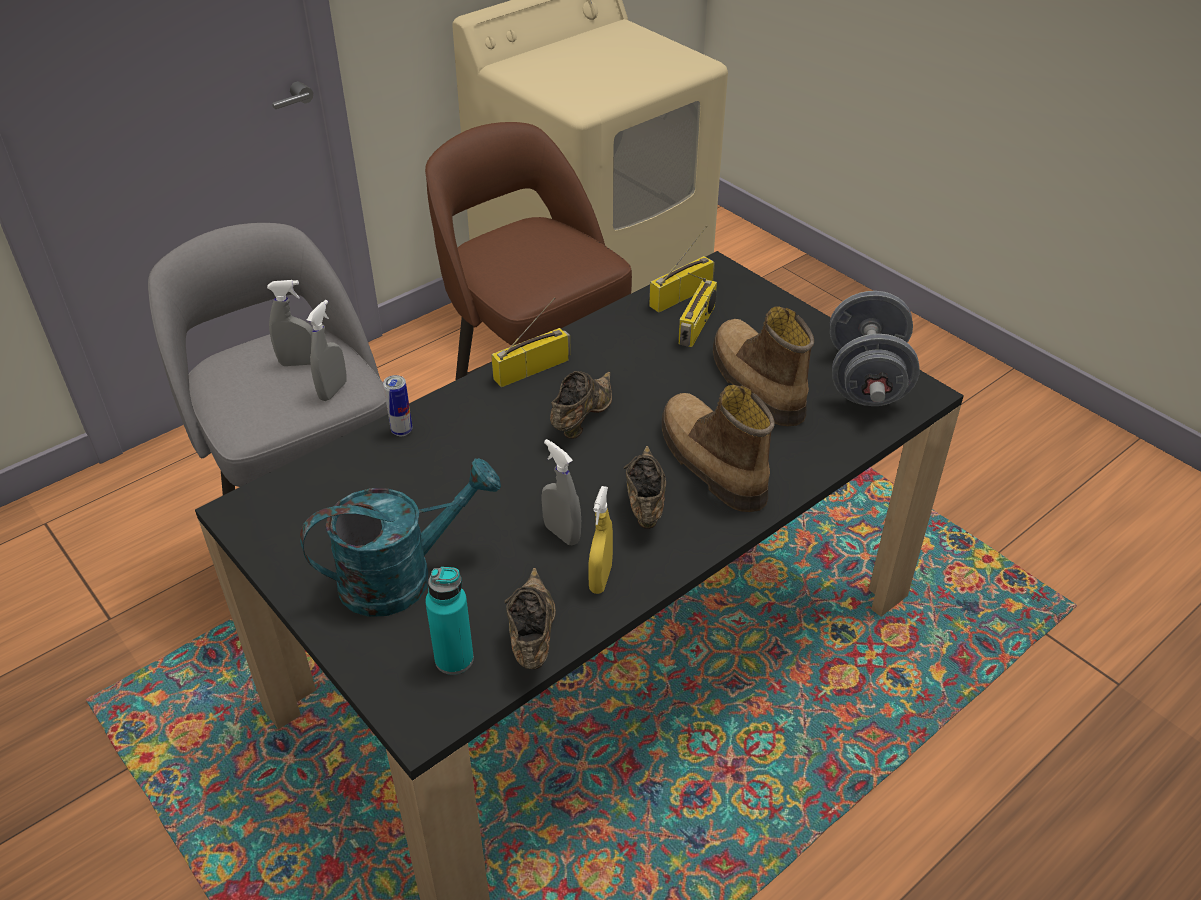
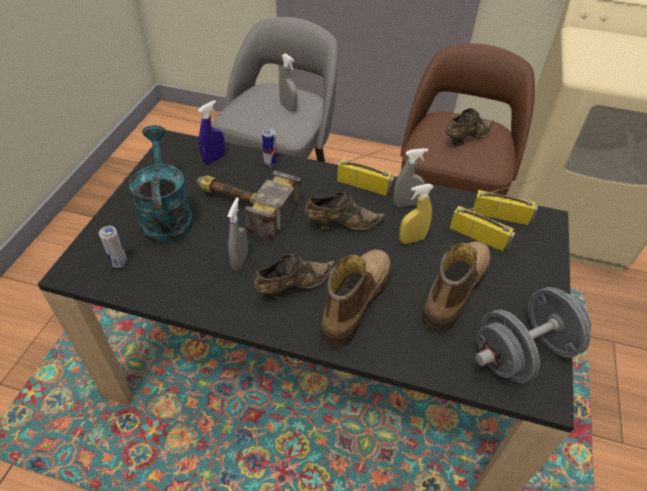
camera: 55 degrees right, 5 degrees up
(329, 481) = (214, 159): none -> blue spray bottle
(333, 390) = (279, 127): grey spray bottle -> grey spray bottle (406, 204)
(402, 576) = (166, 215): turquoise watering can -> turquoise watering can turned 135 degrees counterclockwise
(454, 659) = (119, 263): turquoise bottle -> can
(459, 491) = (242, 205): none -> hammer
(532, 638) = (152, 287): brown shoe -> brown shoe (465, 138)
(600, 579) = (215, 295): yellow spray bottle -> yellow spray bottle (412, 239)
(697, 326) = (479, 236): radio -> radio turned 135 degrees counterclockwise

